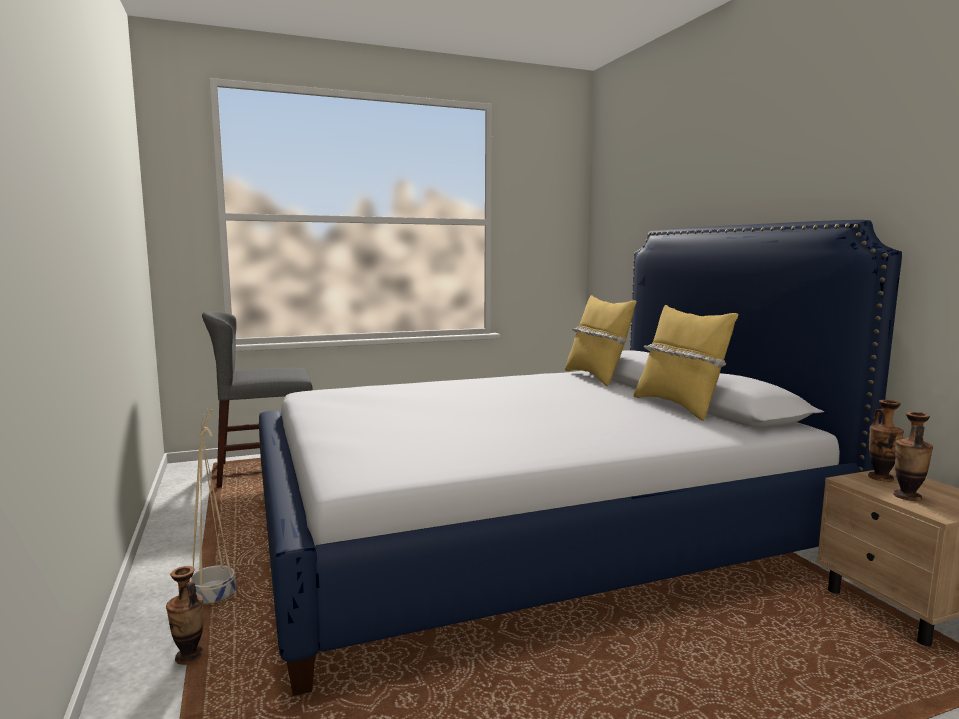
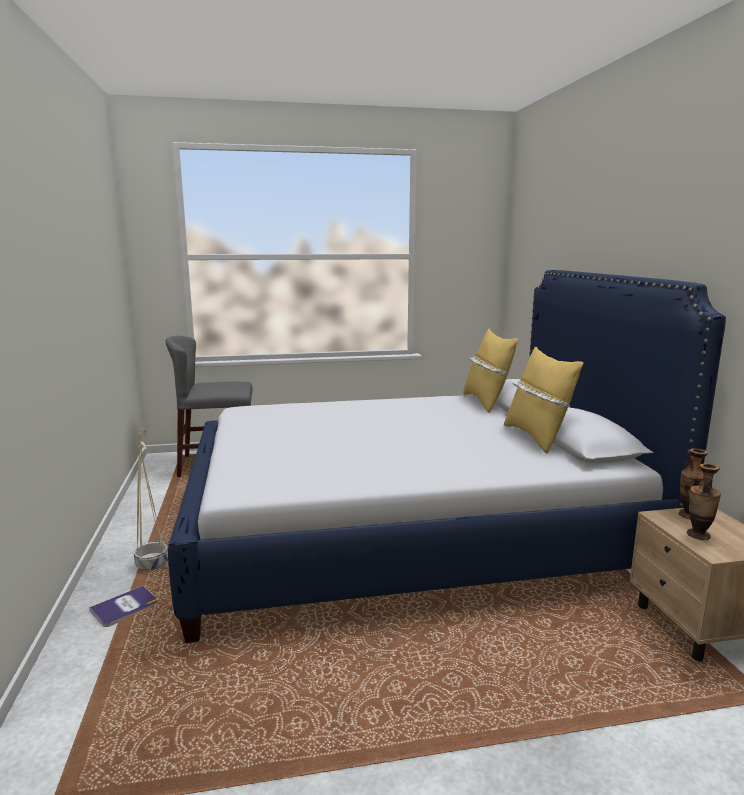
camera: 10 degrees right, 5 degrees up
(189, 656) = (125, 607): vase -> book

